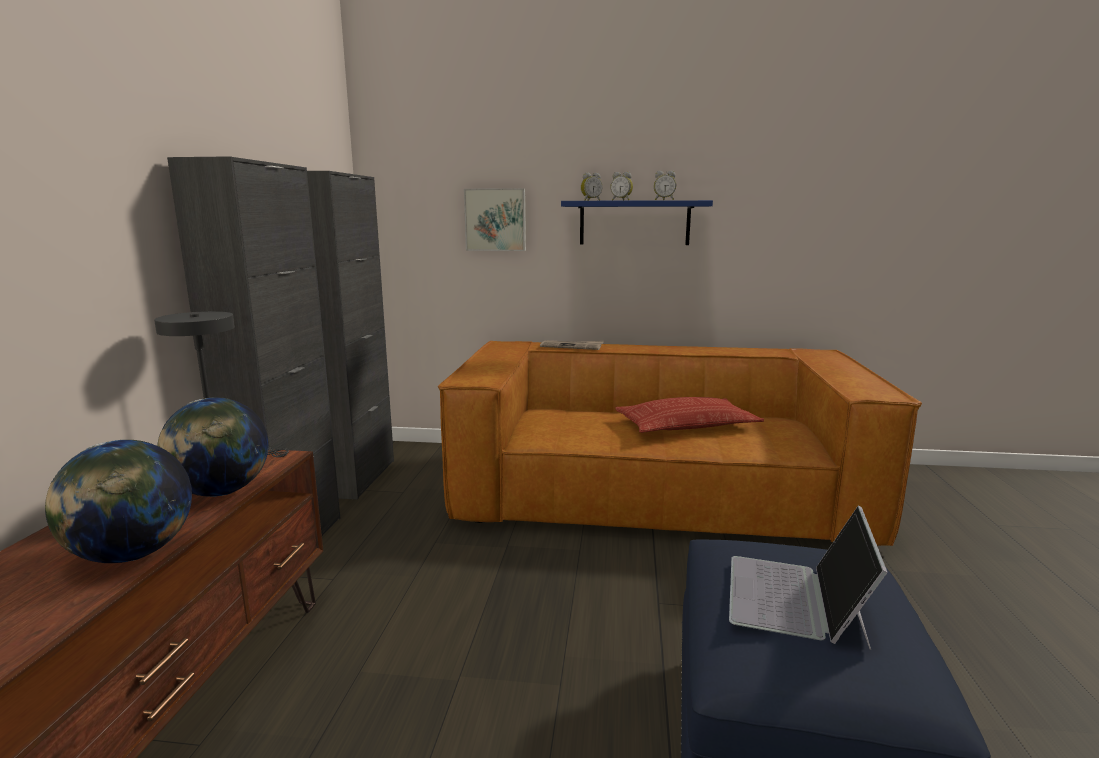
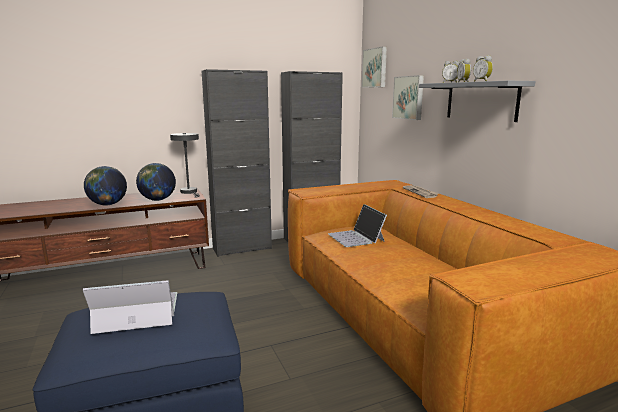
camera: 60 degrees right, 0 degrees up
(401, 172) = (375, 68): none -> picture
(574, 424) = (356, 237): none -> laptop
(634, 223) = (481, 101): blue shelf -> grey shelf
(686, 425) = (411, 265): pillow -> none

